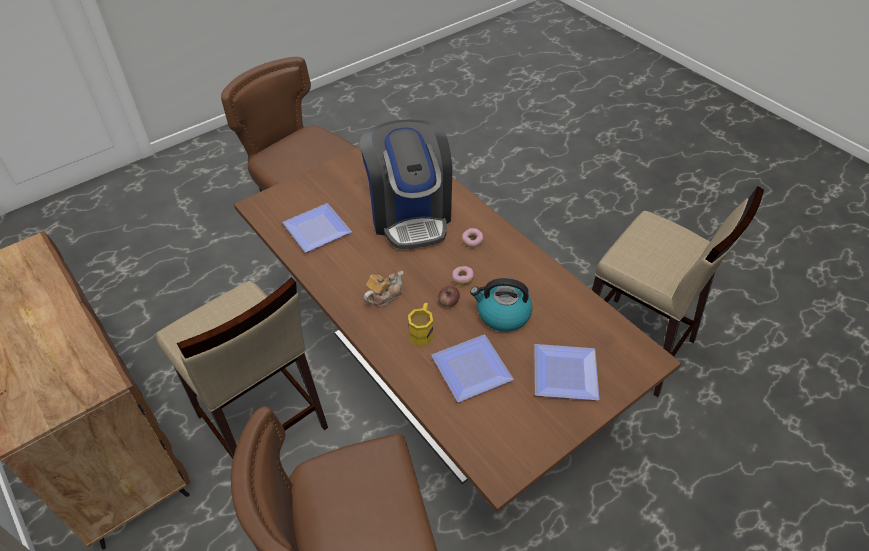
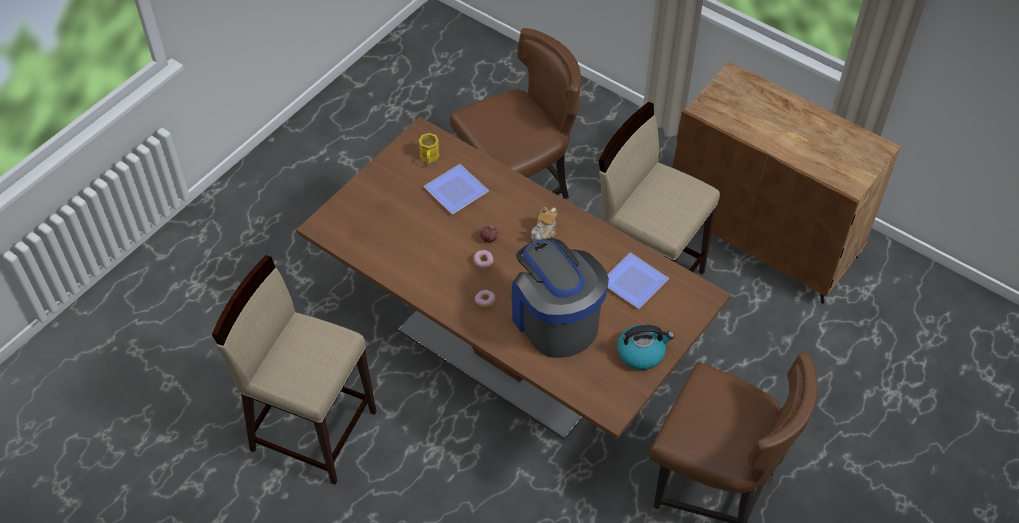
camera: 165 degrees right, 5 degrees up
(422, 331) = (503, 211): yellow mug -> yellow mug (429, 158)
(502, 314) = (442, 237): kettle -> kettle (641, 353)
(567, 372) = (384, 203): plate -> none

